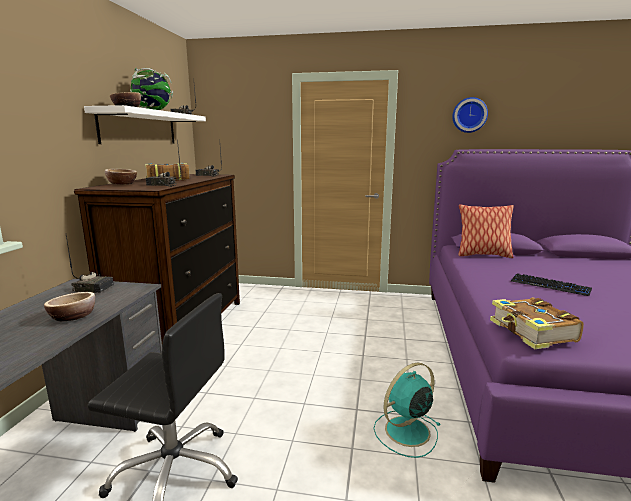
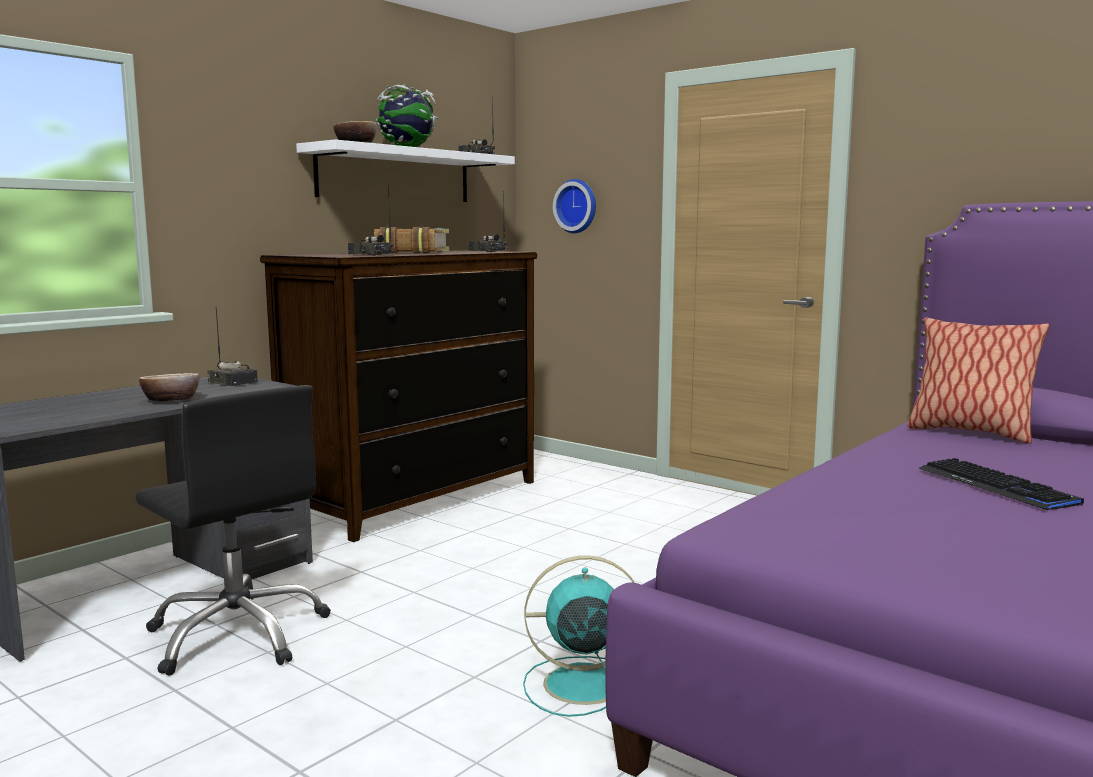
camera: 30 degrees right, 5 degrees down
(122, 183) = (334, 253): bowl -> none
(469, 115) = (1006, 129): wall clock -> wall clock (577, 206)
(532, 332) = (769, 523): book -> none

